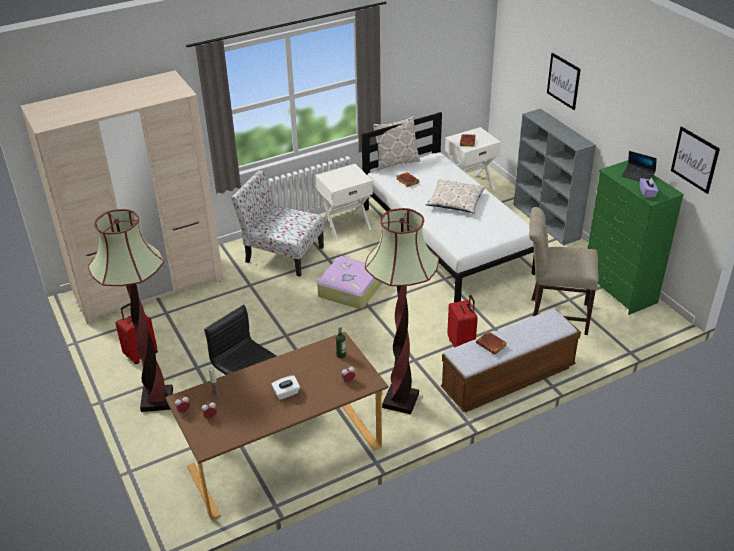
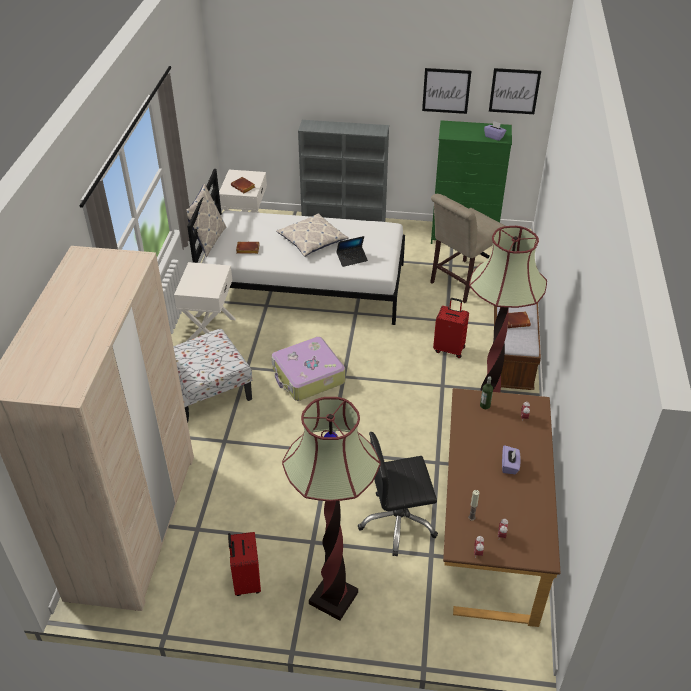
camera: 55 degrees left, 5 degrees up
(286, 393) = (509, 465): white tissue box -> purple tissue box
(563, 81) = (329, 81): picture -> picture (446, 90)
(638, 176) = (467, 129): laptop -> laptop (352, 259)

